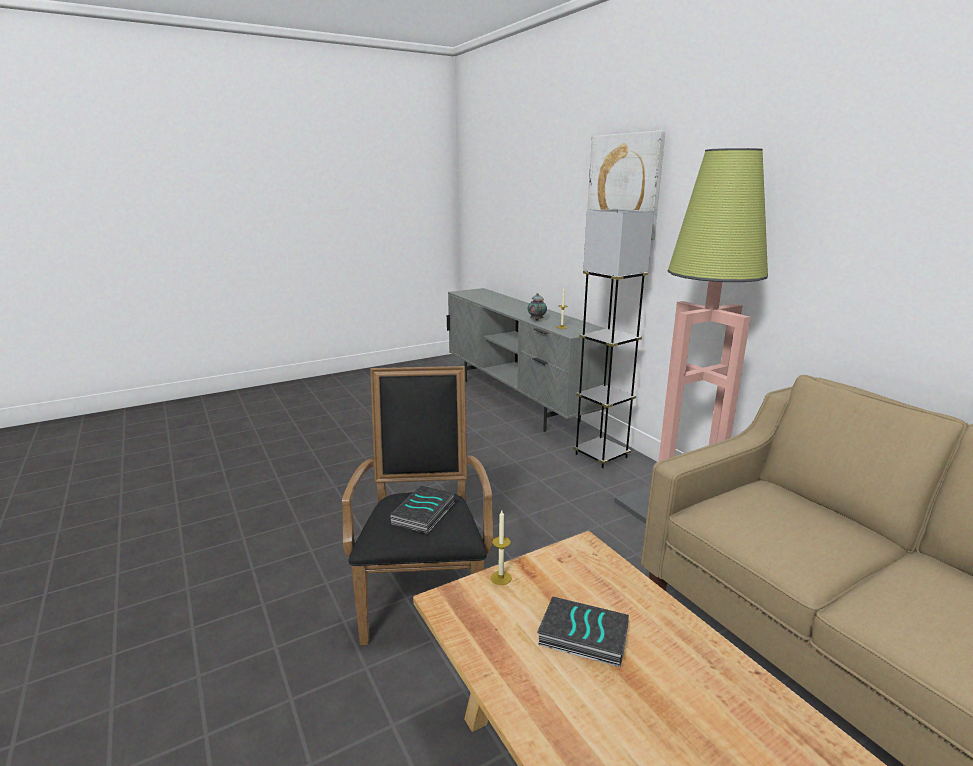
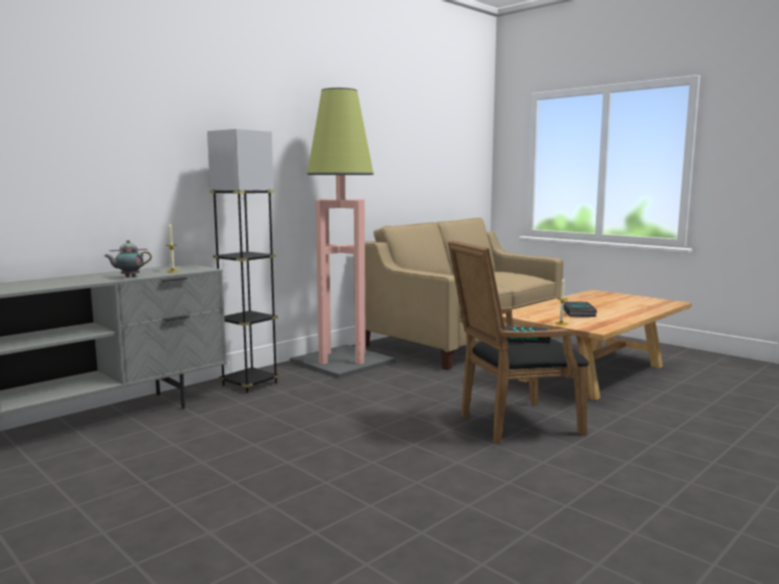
camera: 105 degrees left, 10 degrees down
(624, 186) = (176, 109): picture -> none

